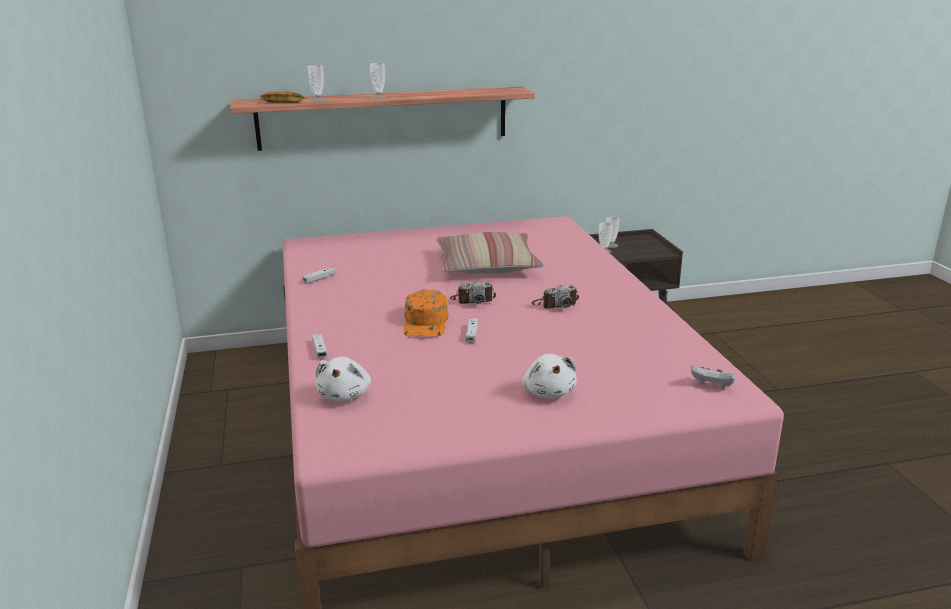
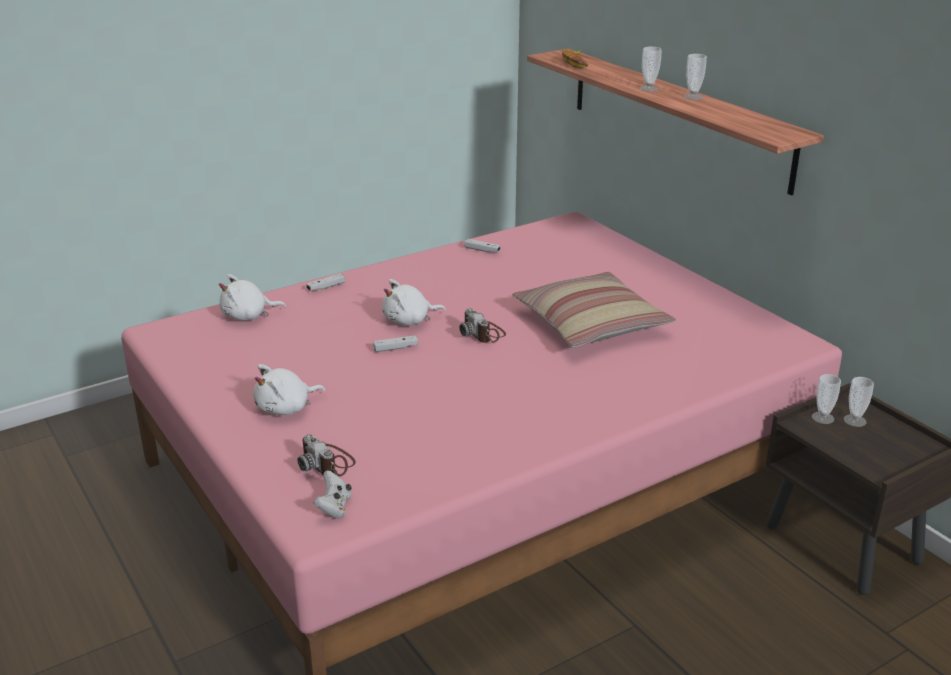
camera: 70 degrees right, 5 degrees up
(317, 99) = (603, 72): cup -> cup (693, 97)
(426, 323) = (409, 321): orange cap -> white plush toy
(555, 304) = (505, 382): camera -> camera (328, 463)

